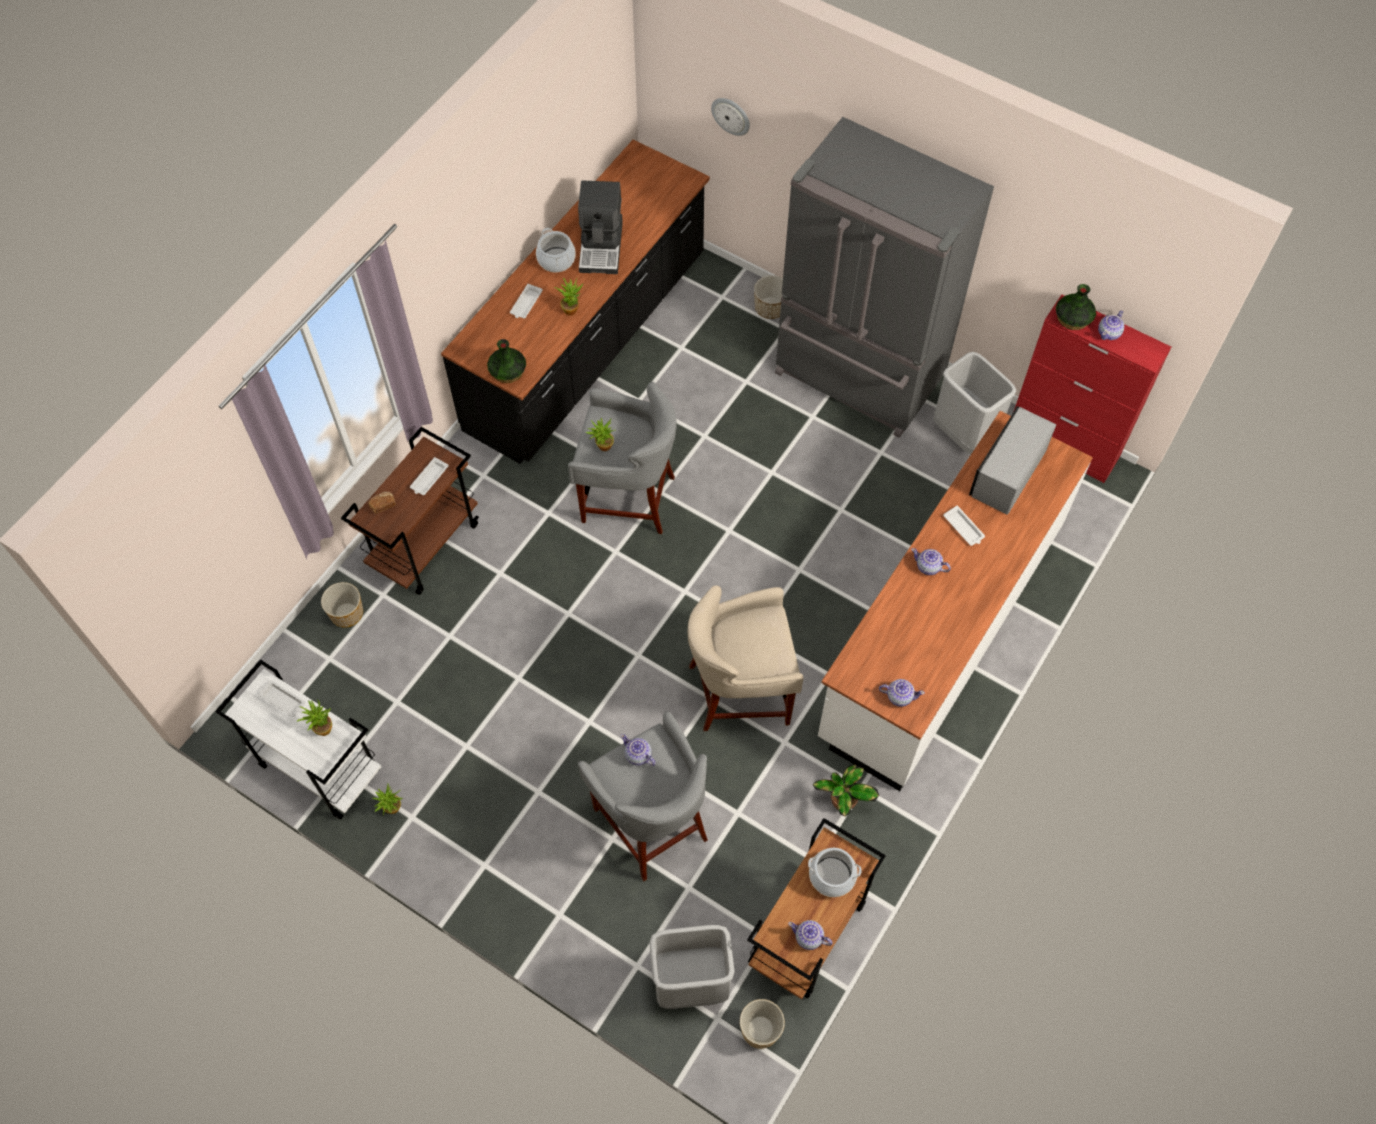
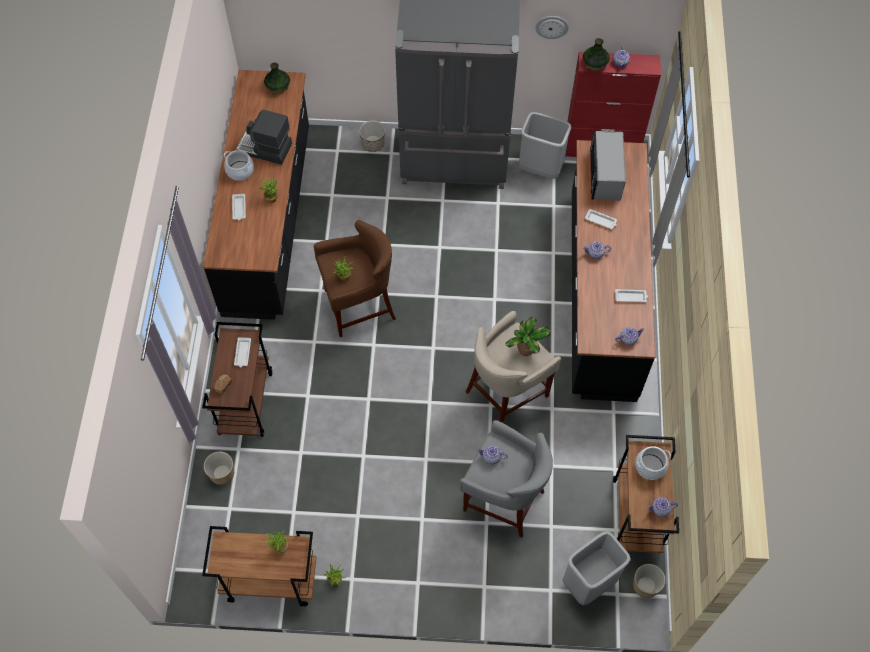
camera: 30 degrees left, 0 degrees up
(283, 700) = (241, 544): white tray -> white tray (631, 297)
(318, 767) = (269, 581): white cart -> brown cart
(508, 372) = (257, 258): vase -> vase (278, 87)
(602, 246) = (265, 148): coffee machine -> coffee machine turned 135 degrees clockwise
(627, 497) = (358, 306): grey stool -> brown stool
(731, 115) = (311, 25): wall clock -> wall clock (552, 26)
(842, 803) = (608, 426): potted plant -> potted plant (525, 350)
(940, 631) = (600, 294): white counter -> black counter

